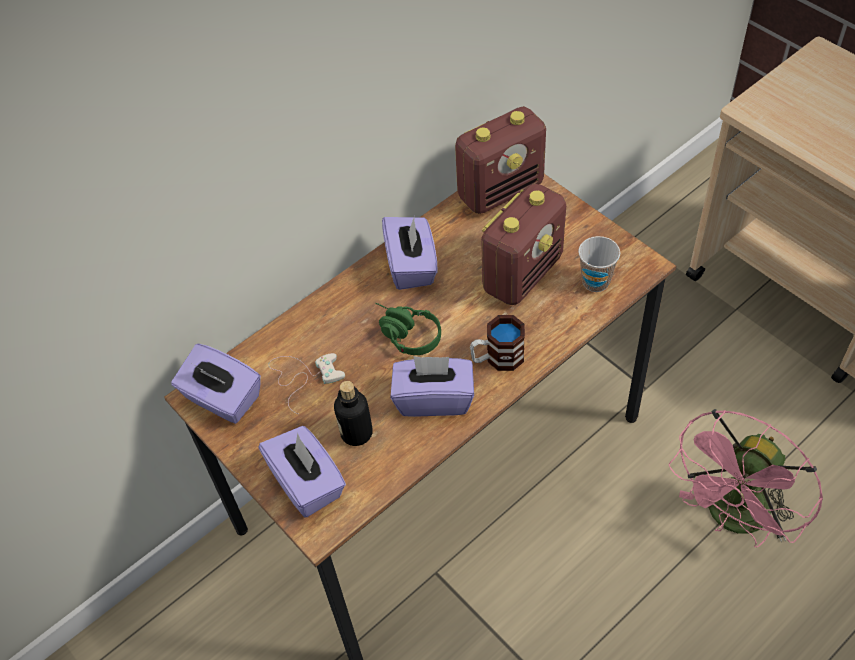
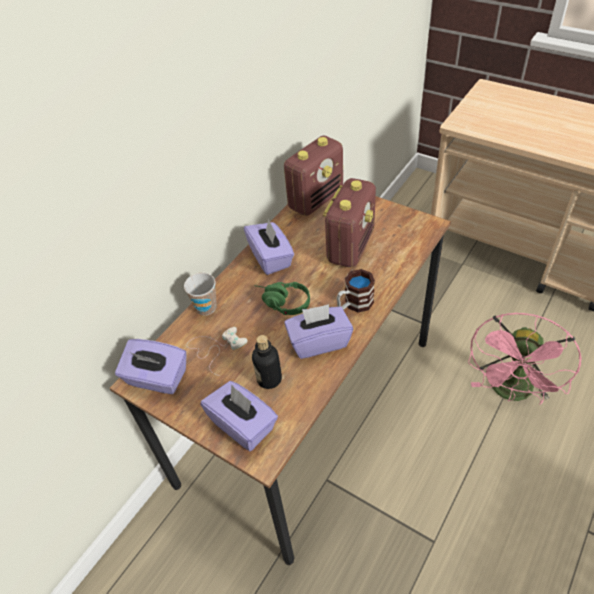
camera: 15 degrees left, 5 degrees down
(595, 282) = (402, 241): cup -> cup (206, 307)

